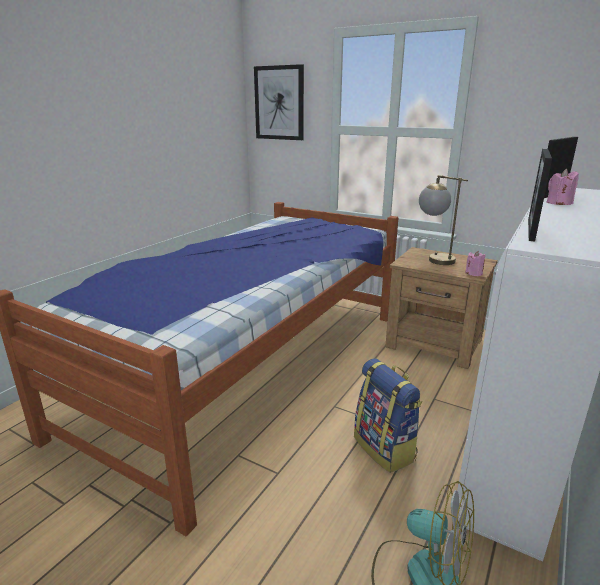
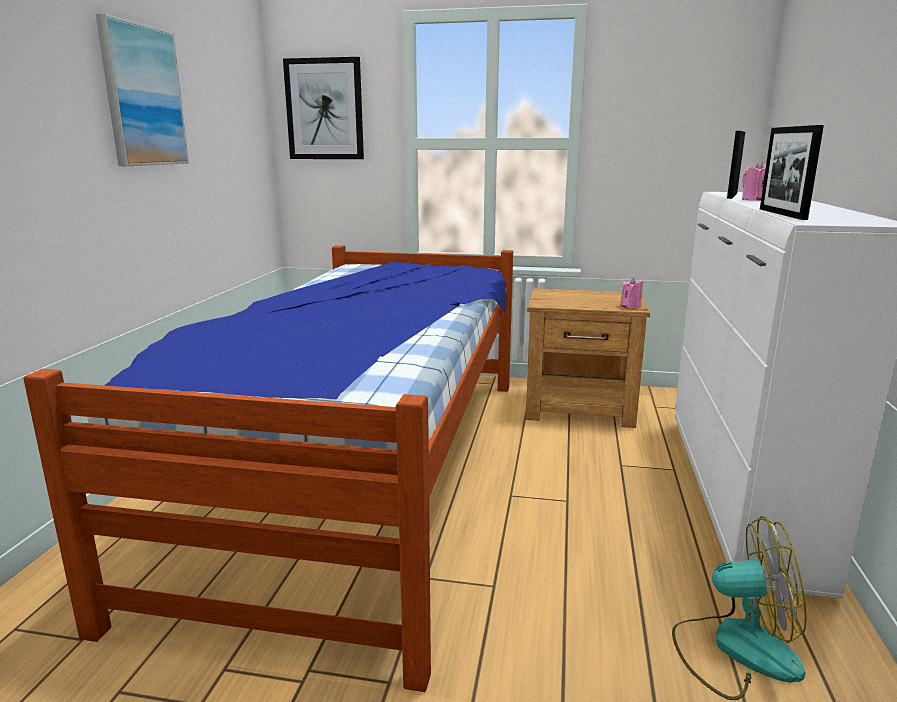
camera: 20 degrees left, 5 degrees down
(132, 104) = (143, 96): none -> picture
(385, 448) = (604, 528): backpack -> none
(433, 258) = (571, 296): table lamp -> none

